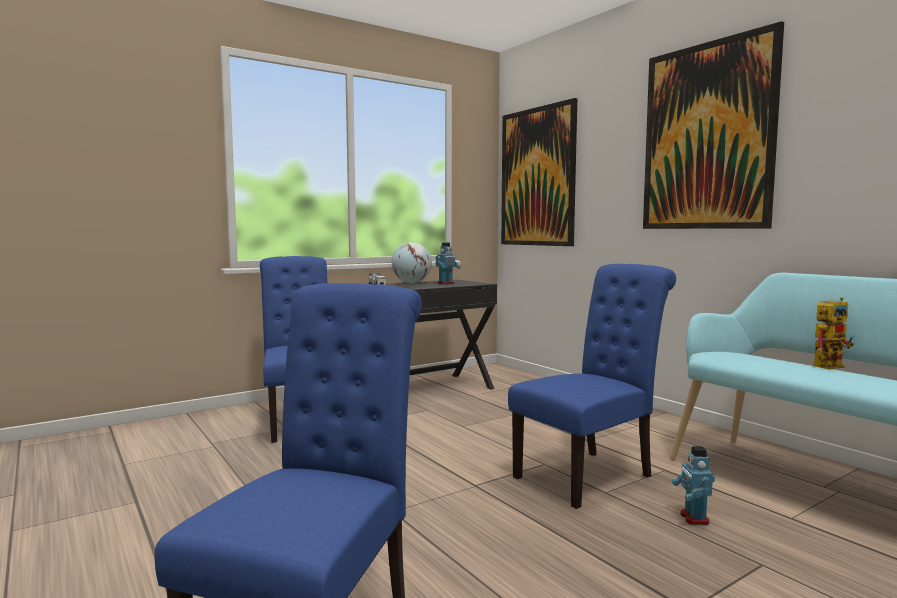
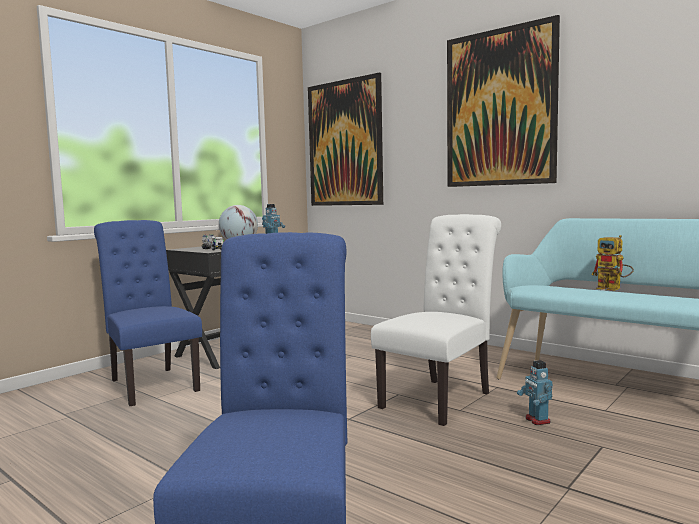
camera: 15 degrees left, 0 degrees up
(590, 475) = (440, 398): blue chair -> white chair
(830, 365) = (614, 289): toy robot -> toy robot turned 90 degrees clockwise

